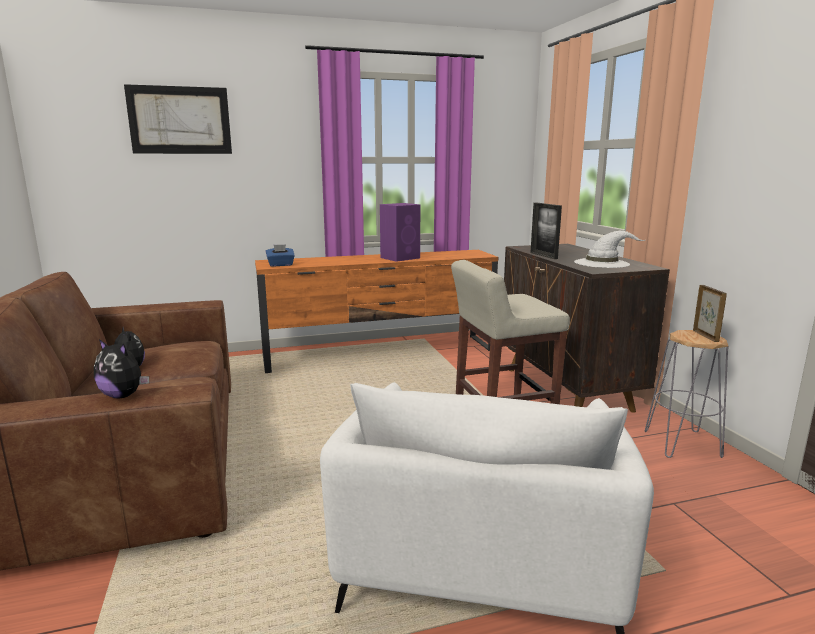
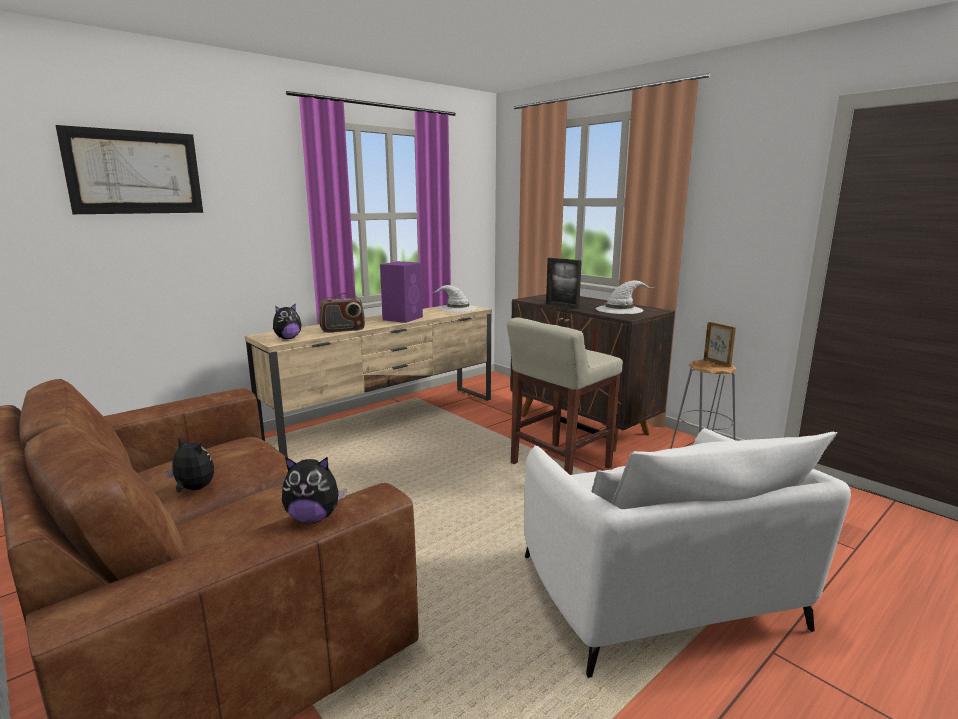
camera: 25 degrees left, 0 degrees up
(280, 265) = (287, 338): blue tissue box -> plush toy
(333, 262) = (342, 330): none -> radio
(381, 353) = (387, 419): orange tv stand -> beige tv stand
(465, 253) = (457, 308): none -> white hat

